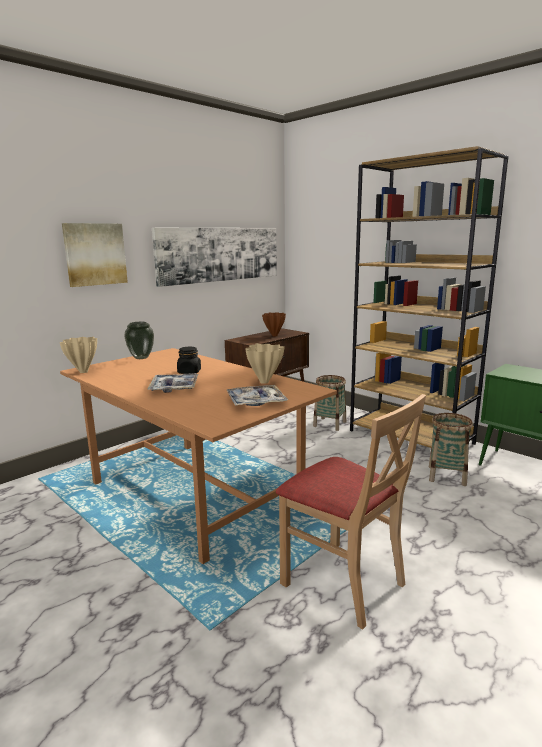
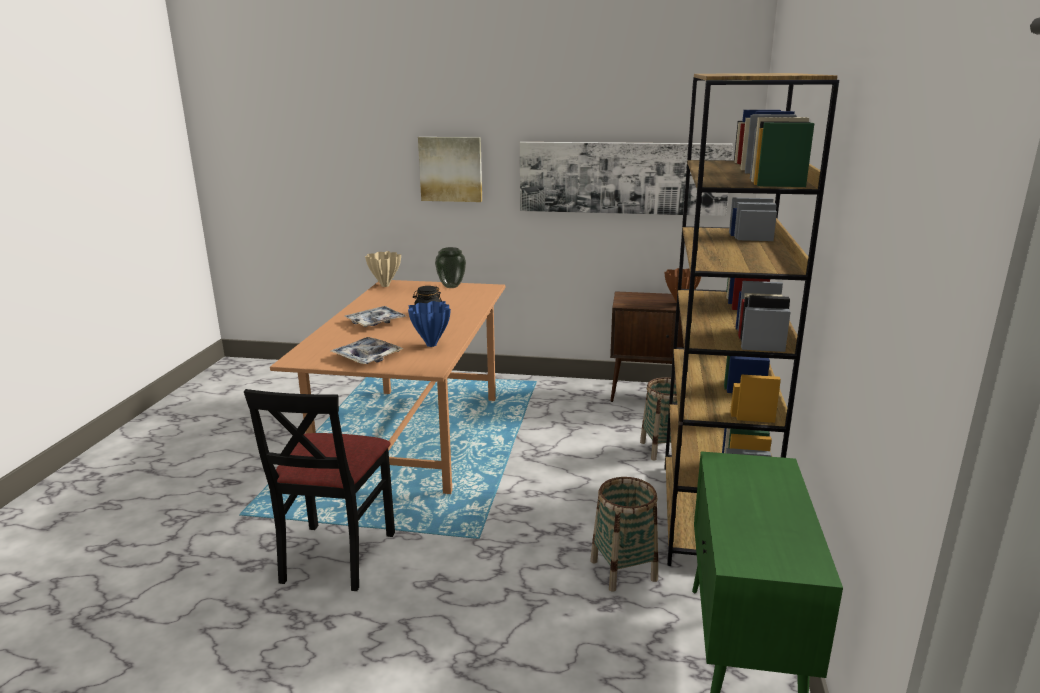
camera: 55 degrees right, 5 degrees up
(264, 382) = (431, 345): beige vase -> blue vase
(343, 582) = (336, 555): beige chair -> black chair

